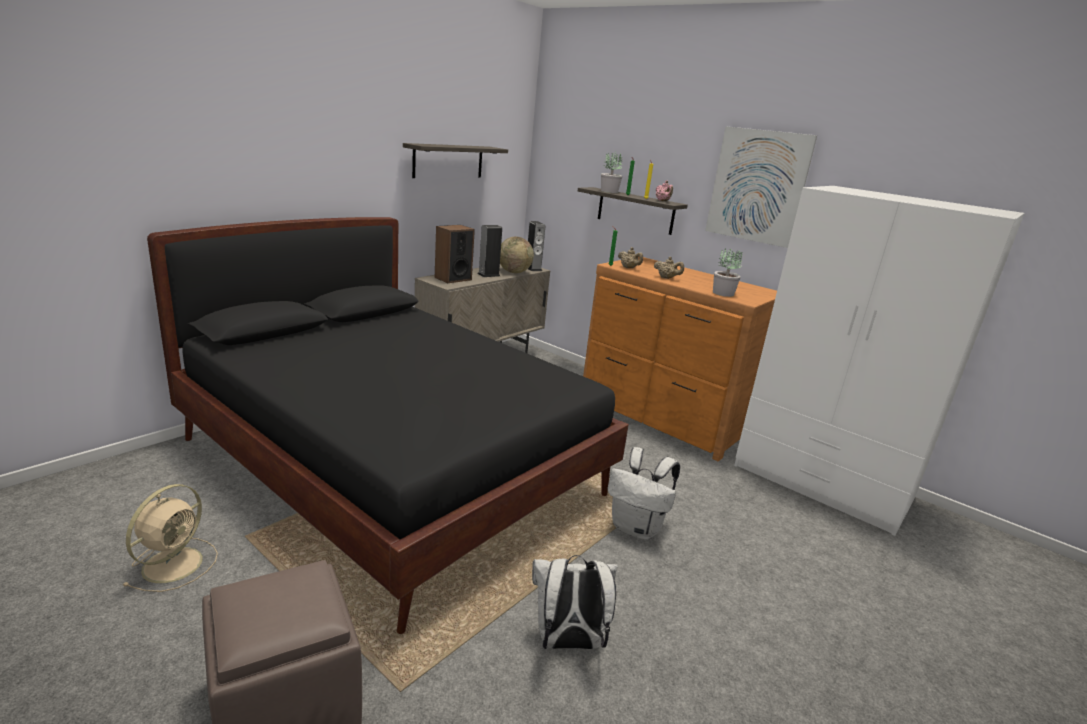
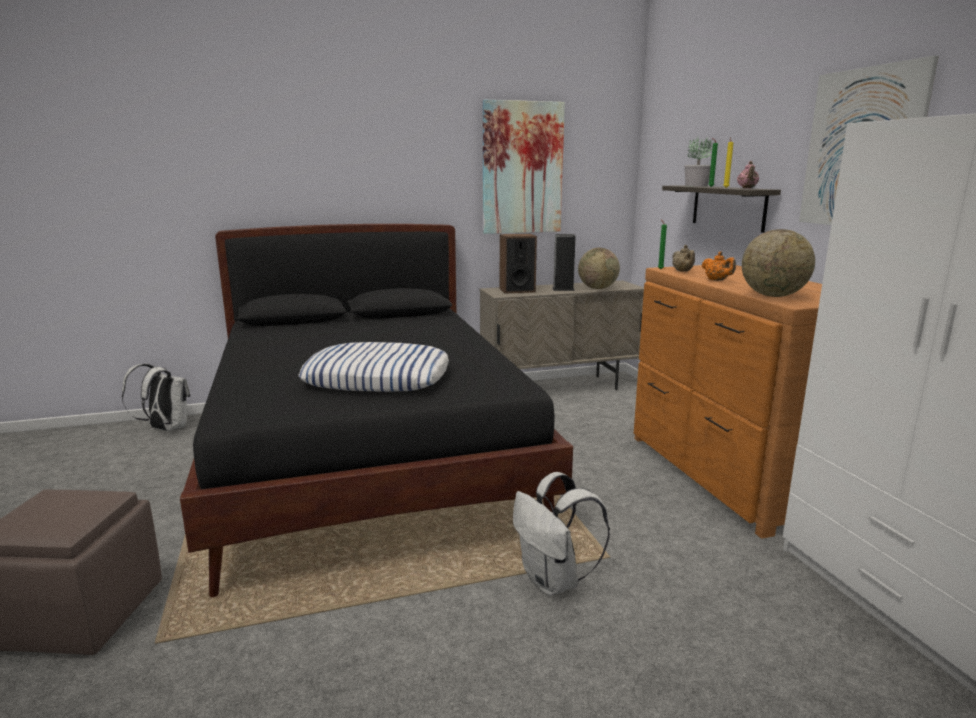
camera: 35 degrees right, 5 degrees down
(174, 563) = (137, 493): beige fan -> none
(448, 161) = (522, 168): shelf -> picture
(467, 393) = (378, 378): none -> pillow
(533, 268) = (627, 286): speaker -> none
(567, 643) = (339, 665): white backpack -> white backpack (165, 429)
(667, 278) = (717, 280): beige teapot -> orange teapot
(723, 293) = (773, 296): potted plant -> globe

